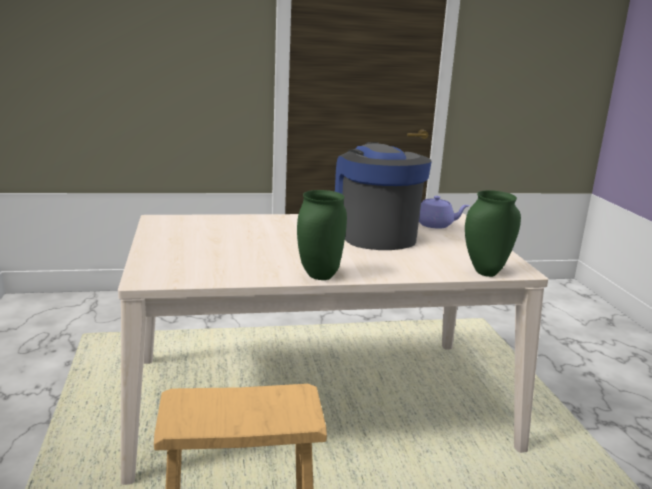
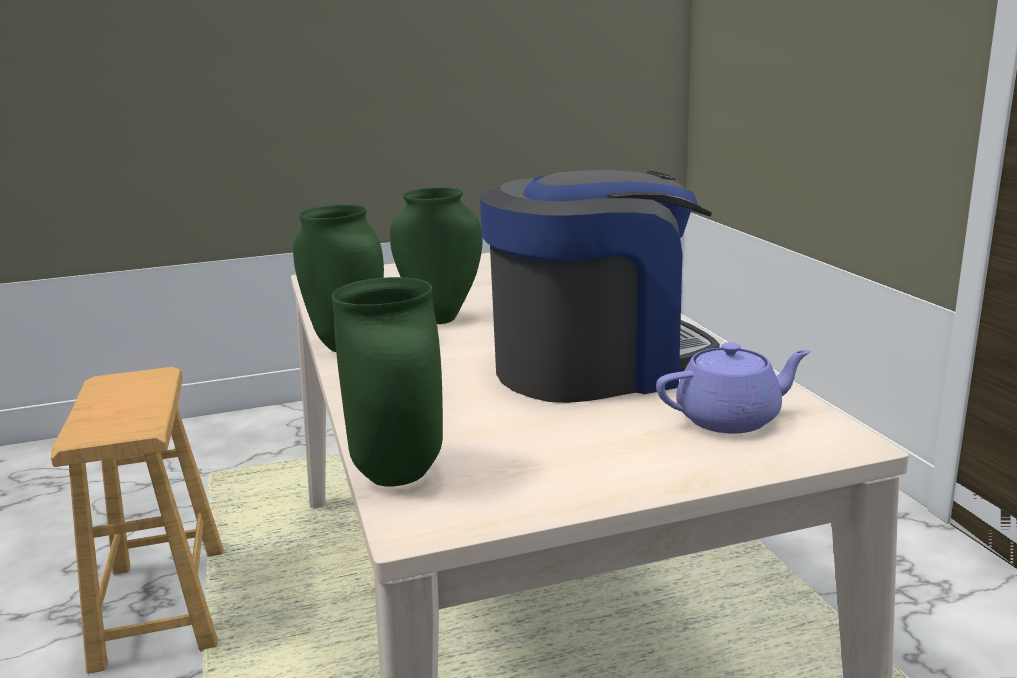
camera: 85 degrees right, 0 degrees up
(284, 253) = (440, 319): none -> green vase
(435, 225) = (730, 418): purple teapot -> purple teapot turned 105 degrees counterclockwise

